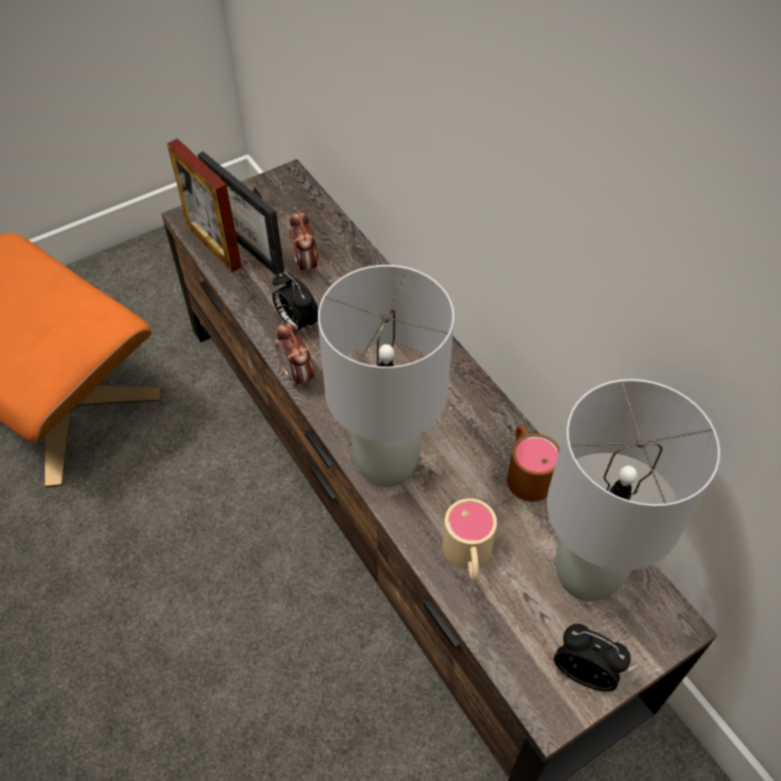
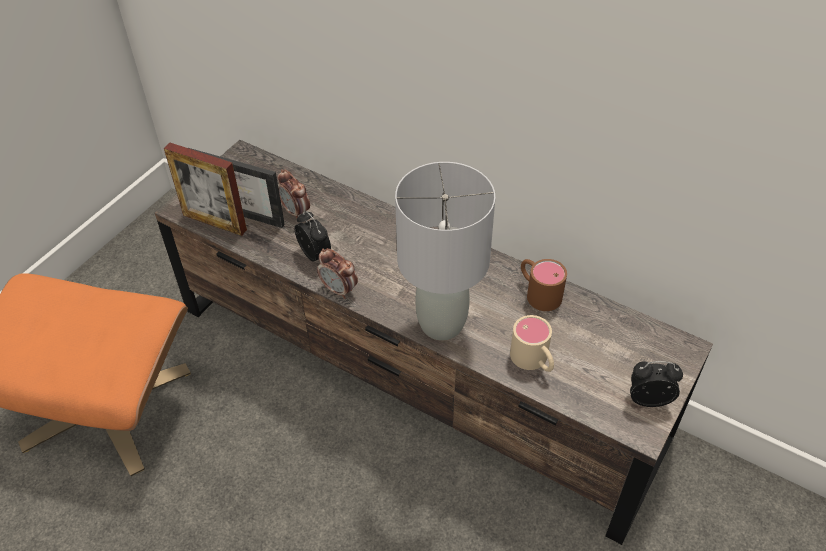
camera: 25 degrees left, 5 degrees down
(296, 323) = (315, 254): alarm clock -> alarm clock turned 150 degrees counterclockwise
(587, 573) = (615, 339): grey table lamp -> none

